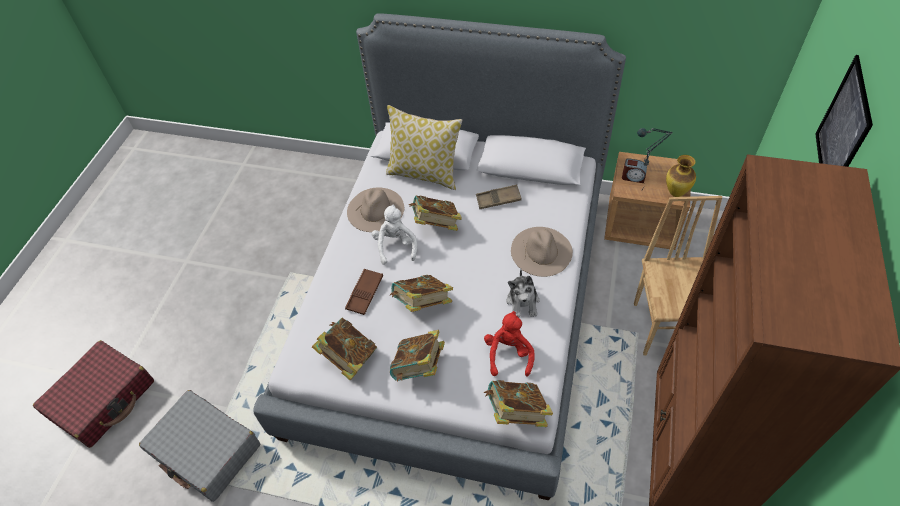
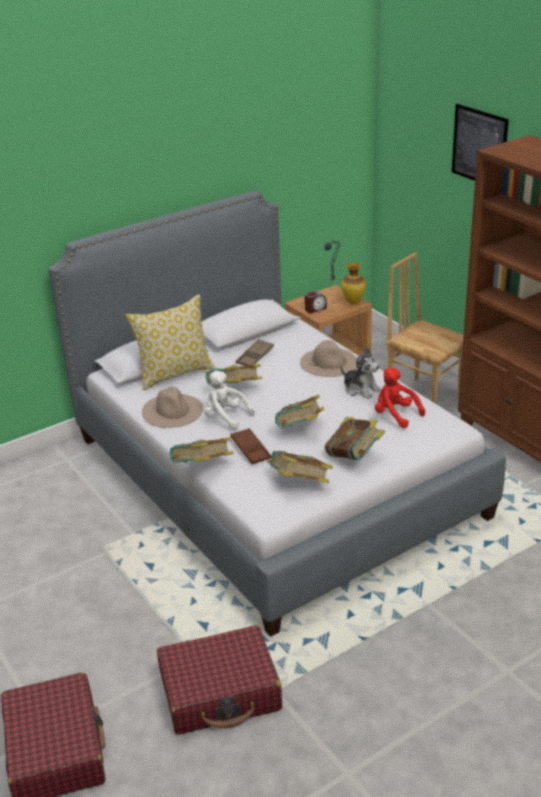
camera: 50 degrees left, 20 degrees down
(206, 451) = (220, 692): grey suitcase -> red suitcase
(516, 413) = (446, 434): book -> book (202, 468)

